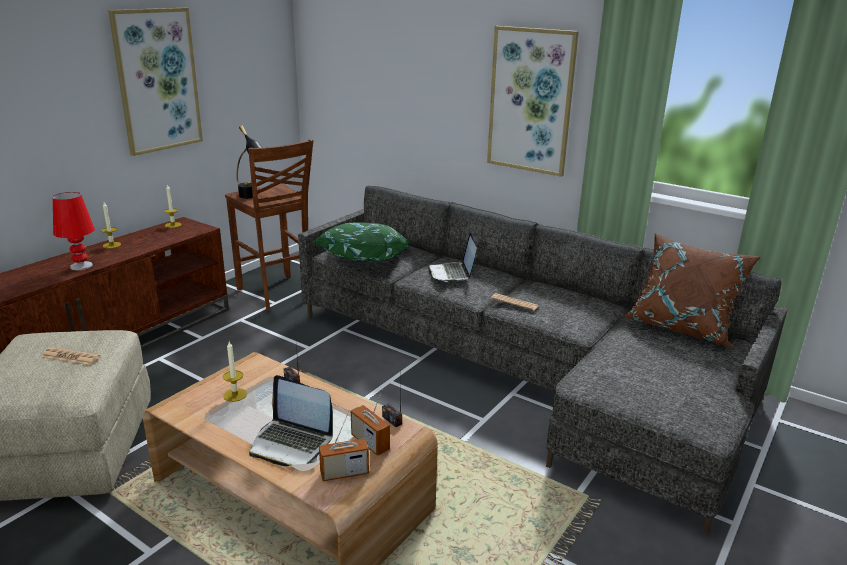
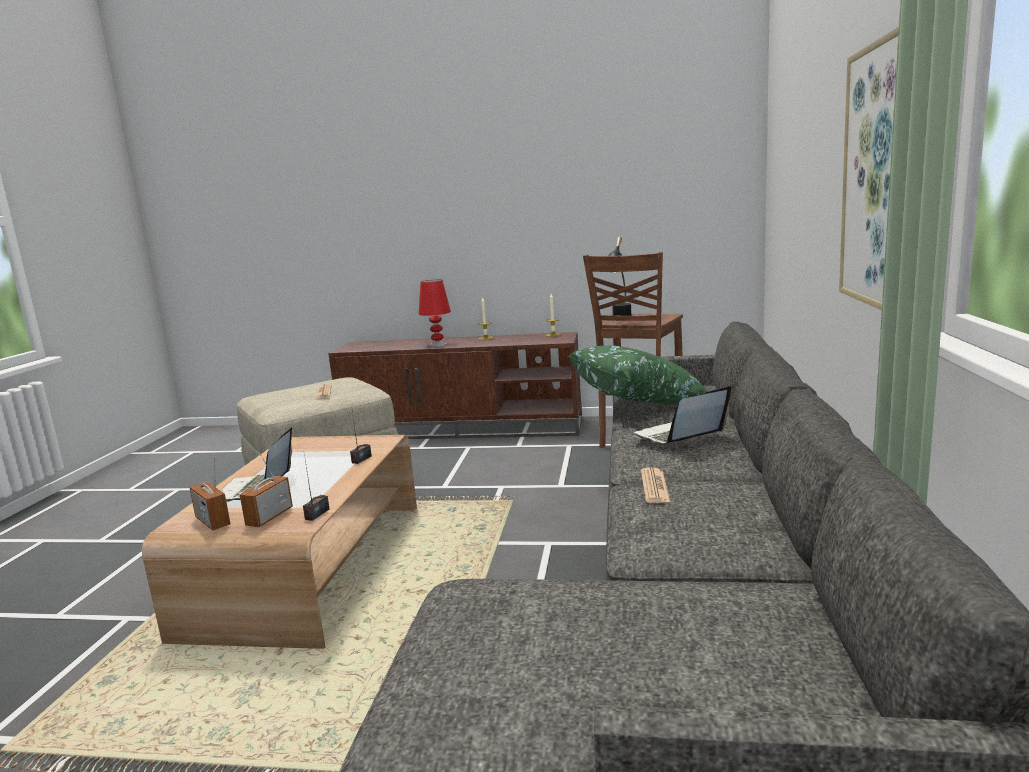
camera: 65 degrees right, 10 degrees down
(157, 80) = (564, 192): picture -> none
(235, 395) = (324, 450): candle -> none
(682, 326) = (820, 644): brown pillow -> none

